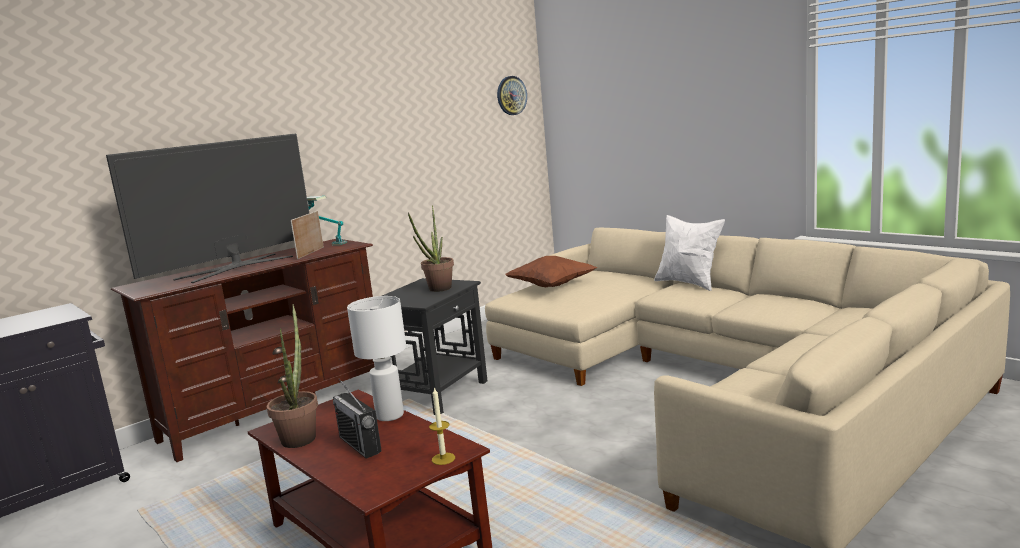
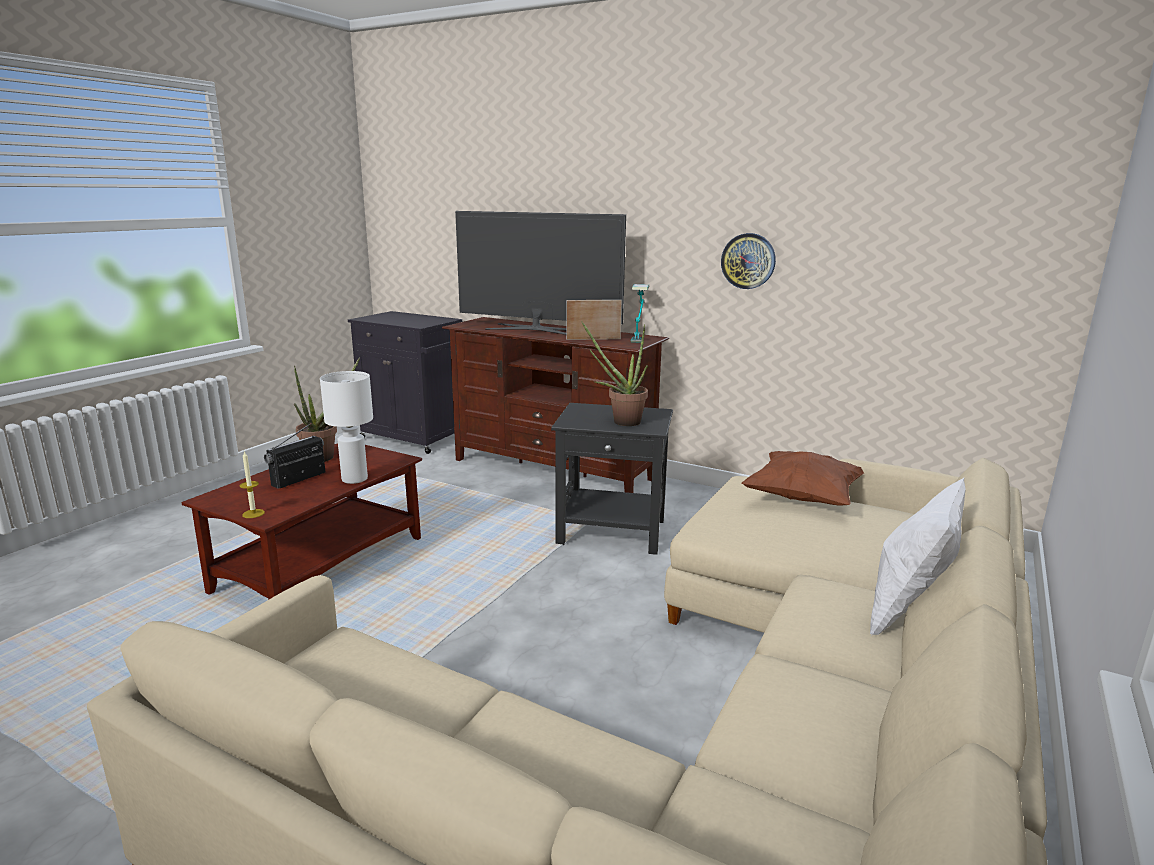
camera: 70 degrees right, 5 degrees up
(511, 95) = (1027, 199): wall clock -> wall clock (748, 261)

